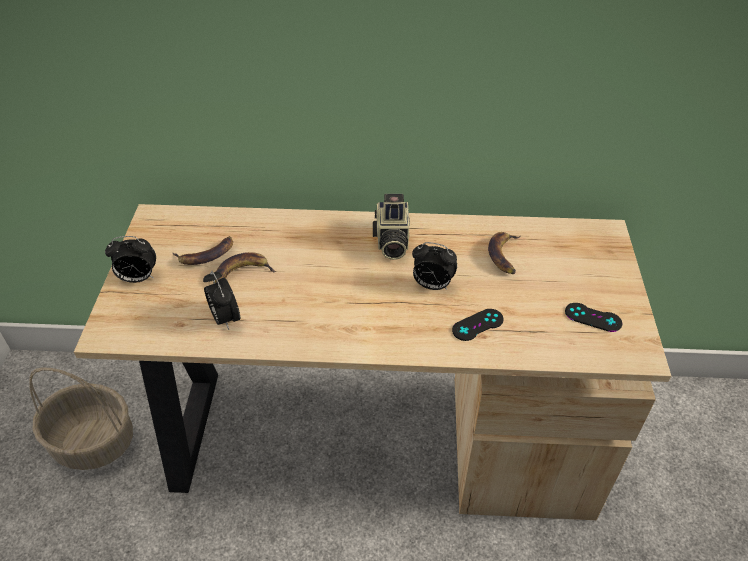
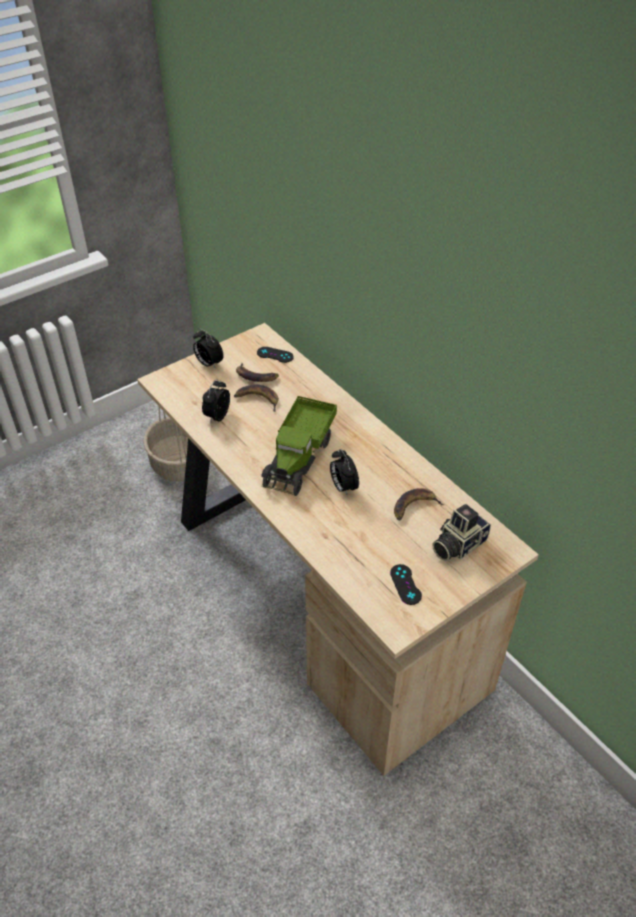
camera: 50 degrees right, 0 degrees up
(360, 292) = (300, 458): none -> toy truck
(391, 241) = (361, 445): camera -> camera (457, 544)
(477, 325) = (332, 528): black game controller -> black game controller (275, 355)

